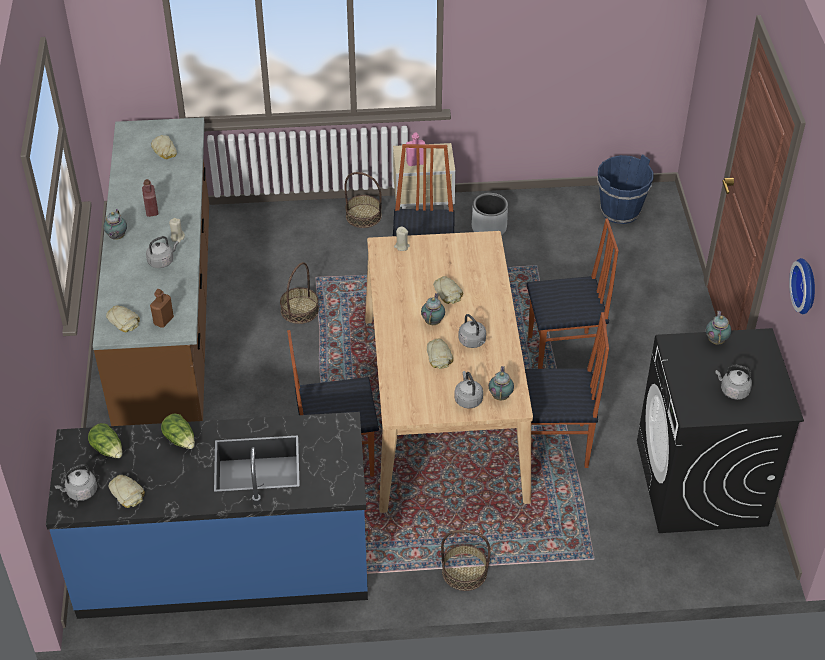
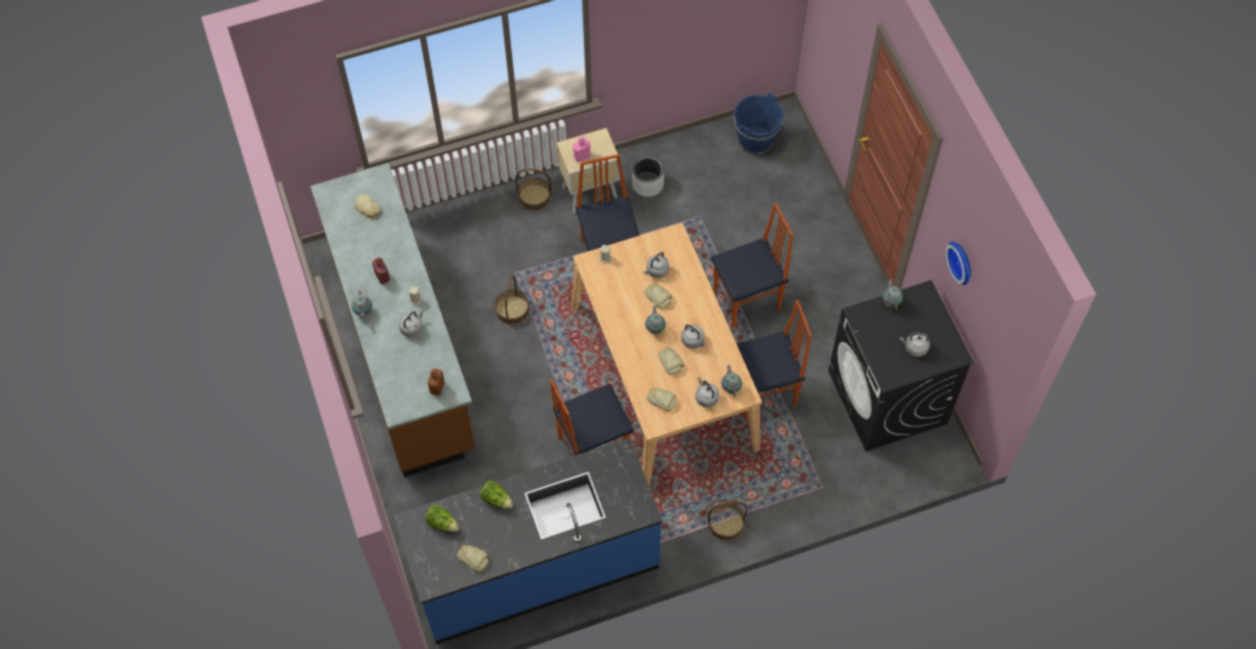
camera: 15 degrees left, 15 degrees up
(80, 492) = (436, 567): grey kettle -> grey kettle (656, 271)
(123, 321) = (404, 396): bread -> bread (662, 400)

